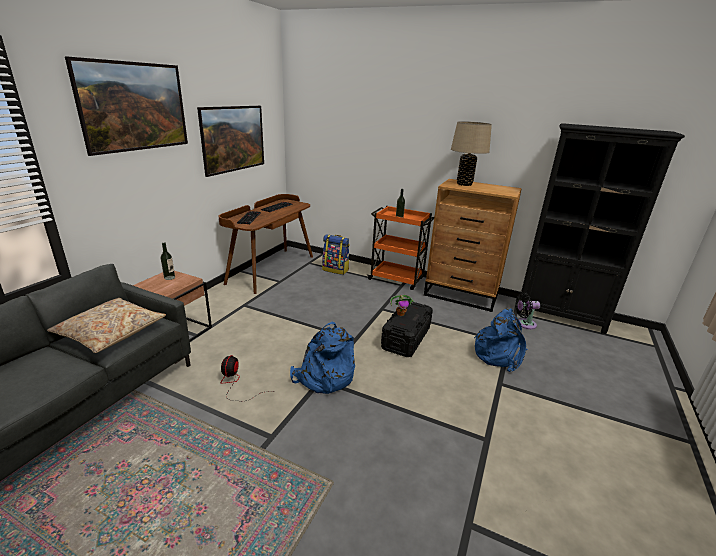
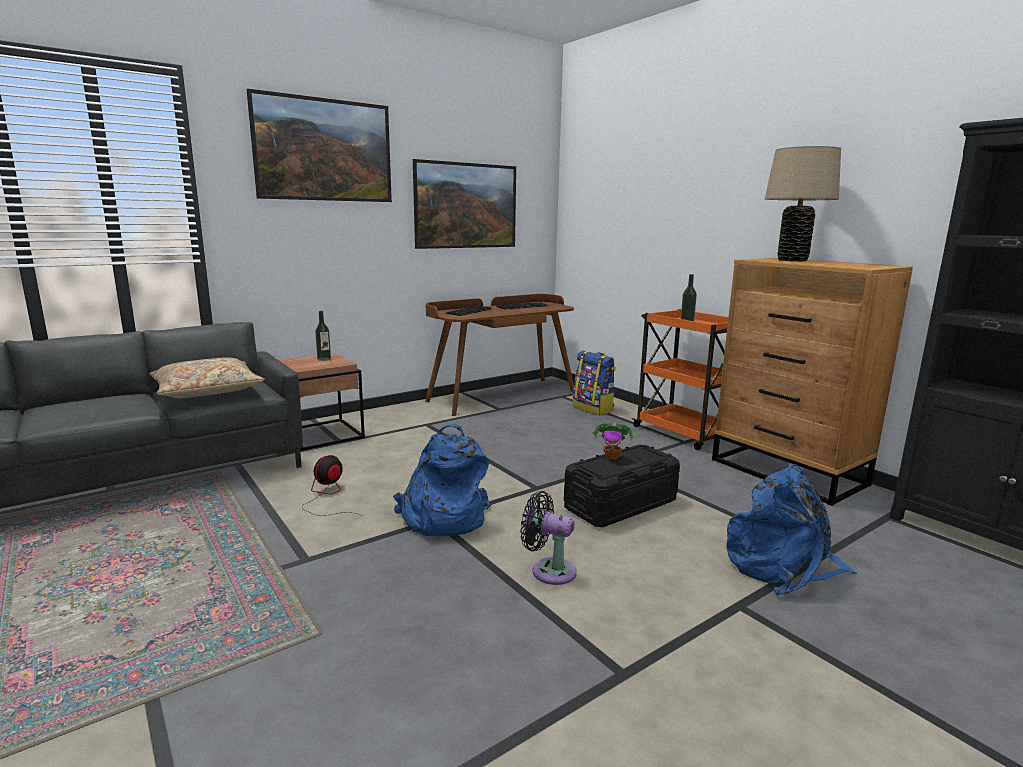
camera: 30 degrees right, 10 degrees down
(524, 324) = (891, 537): black fan -> black fan (549, 570)

